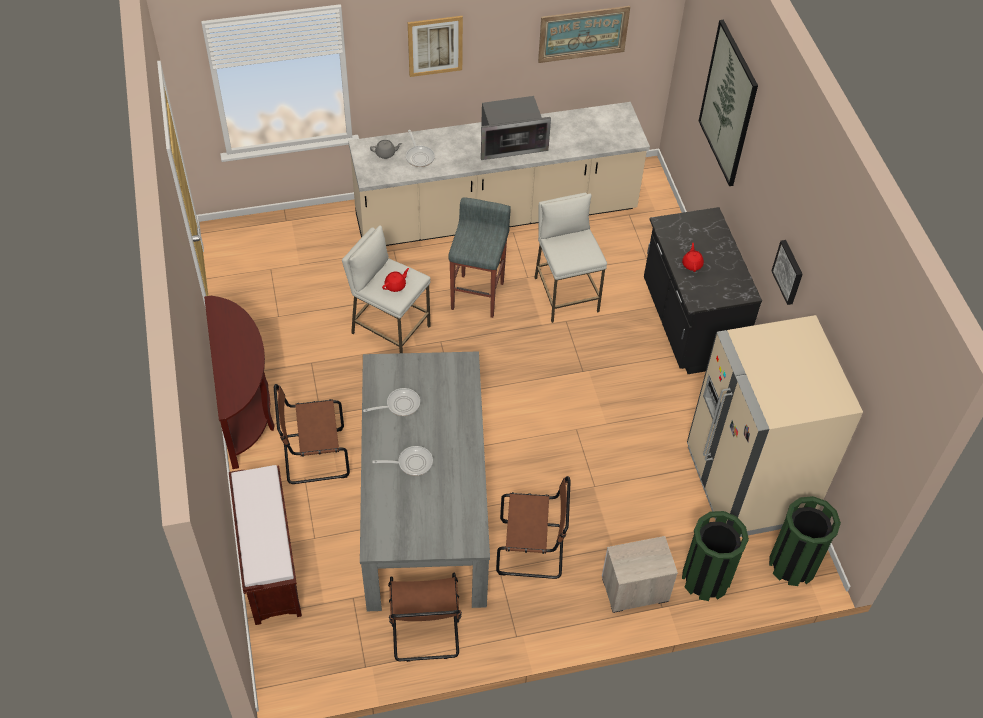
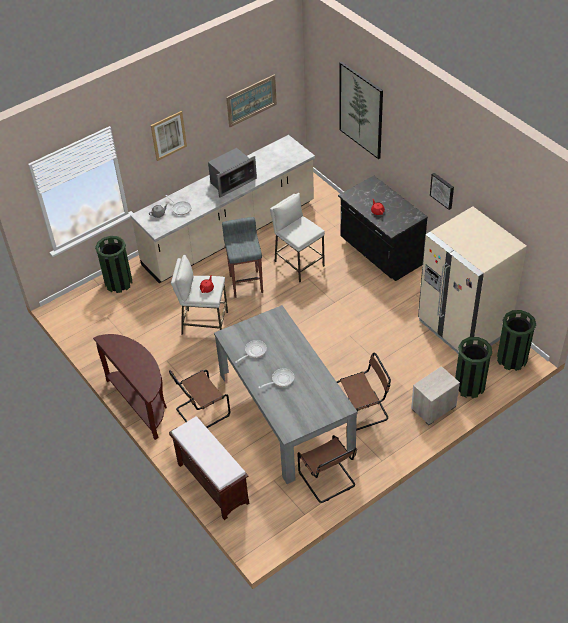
camera: 20 degrees left, 5 degrees down
(312, 227) = (118, 282): none -> green trash can

